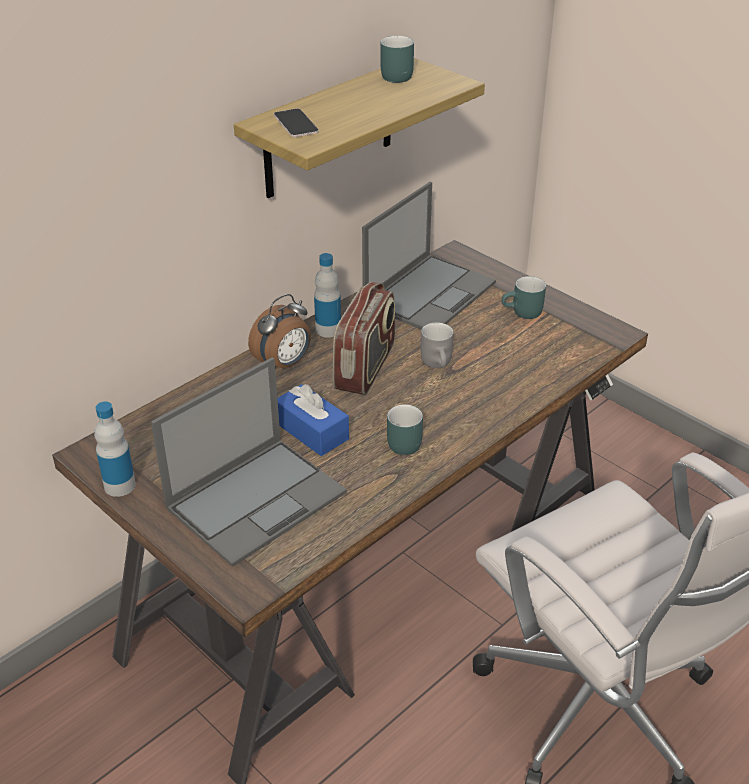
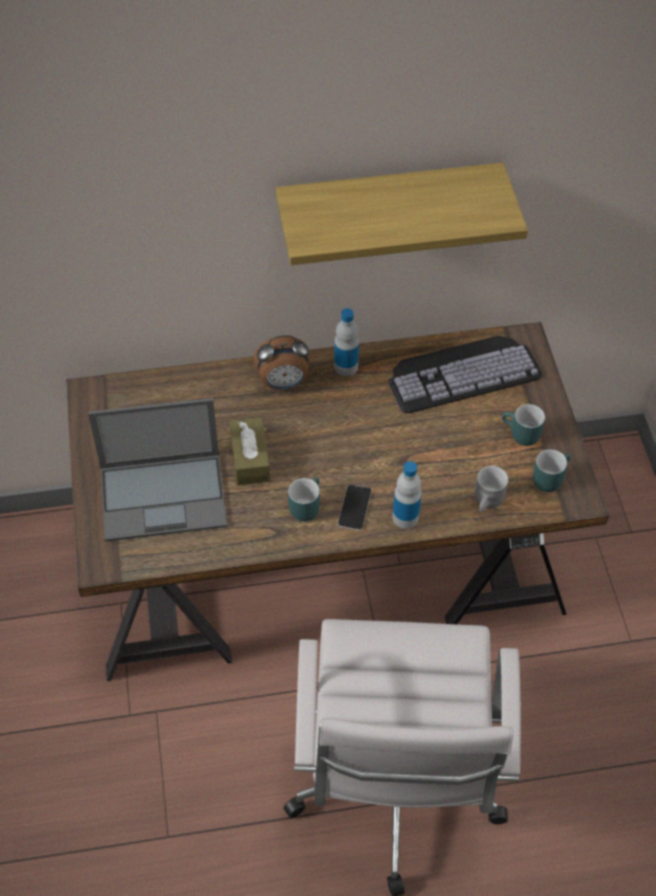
camera: 35 degrees right, 15 degrees up
(119, 485) = (87, 431): bottle -> bottle (405, 517)
(296, 124) = (320, 210): phone -> phone (354, 508)
(312, 431) = (250, 459): blue tissue box -> brown tissue box
(366, 367) = (341, 421): radio -> none
(395, 75) = (462, 183): turquoise mug -> turquoise mug (548, 477)
(430, 293) = (462, 371): laptop -> keyboard
(439, 363) = (402, 448): grey mug -> grey mug (489, 502)

